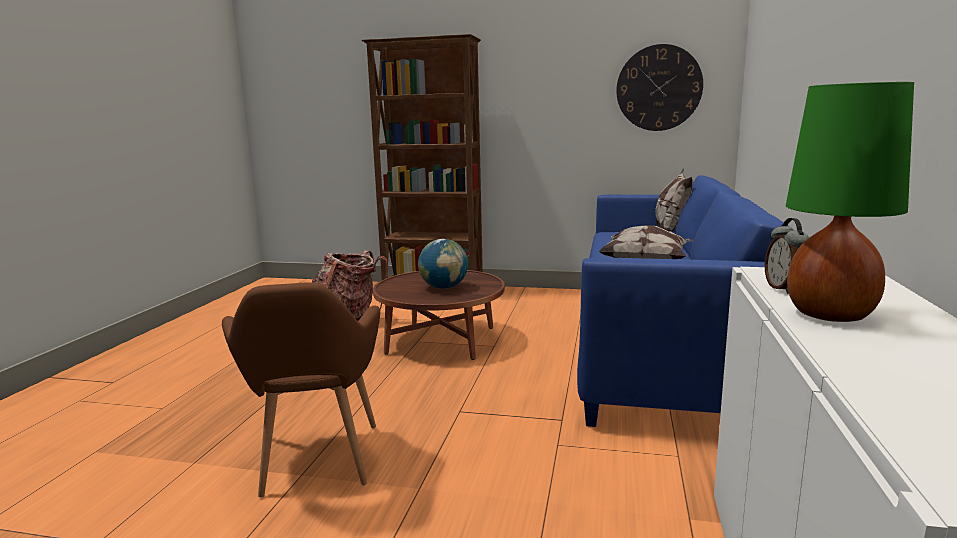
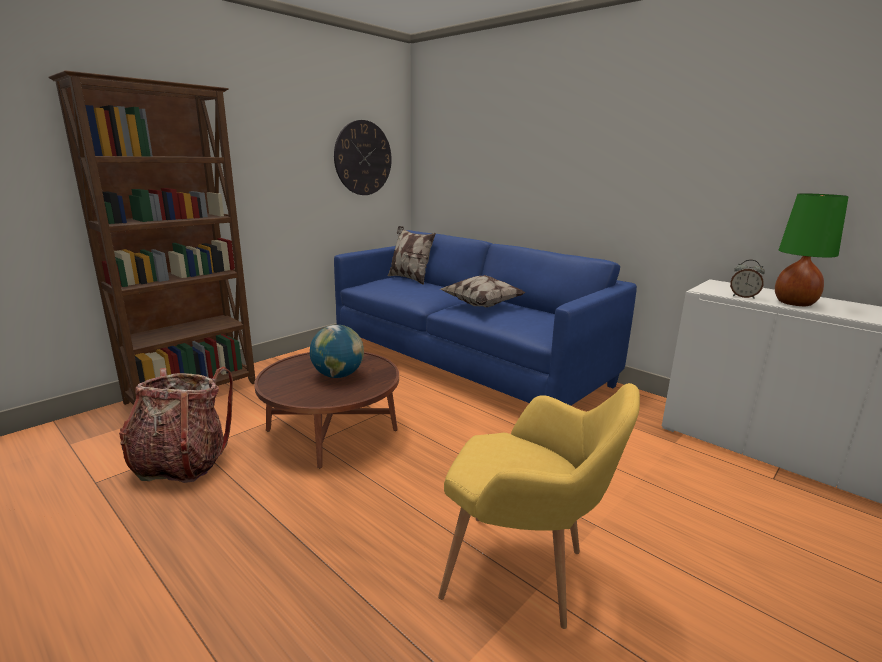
camera: 60 degrees left, 5 degrees up
(316, 465) = (524, 574): brown armchair -> yellow armchair

